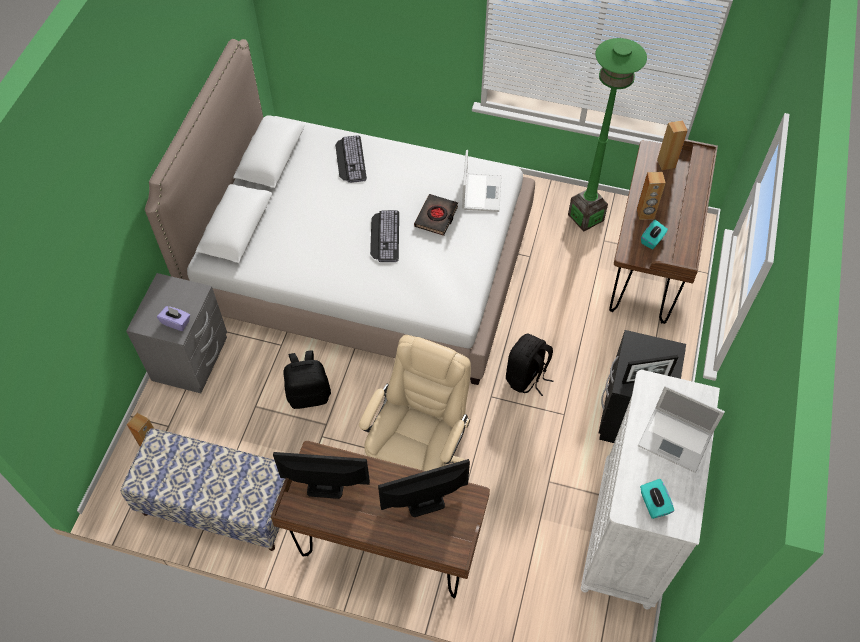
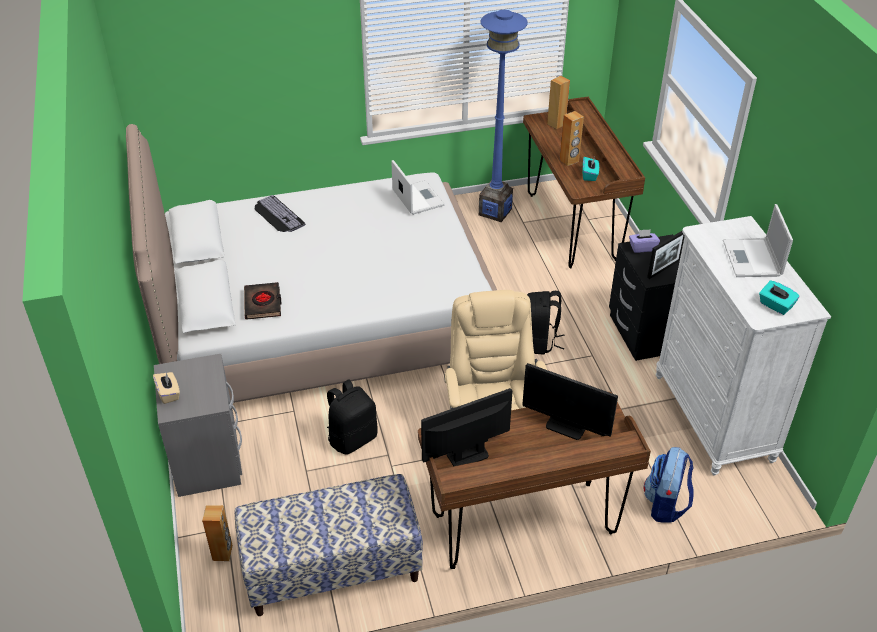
camera: 30 degrees left, 15 degrees down
(150, 306) = (168, 393): none -> beige tissue box
(176, 322) = (207, 395): purple tissue box -> purple tissue box (642, 248)
(384, 235) = (357, 257): keyboard -> none
(425, 502) = (566, 426): monitor -> monitor turned 105 degrees counterclockwise
(436, 217) = (392, 228): black book -> black book (263, 304)
(518, 595) = (665, 504): none -> backpack
(585, 217) = (495, 212): green floor lamp -> blue floor lamp
(676, 440) = (752, 259): laptop -> laptop turned 90 degrees clockwise

